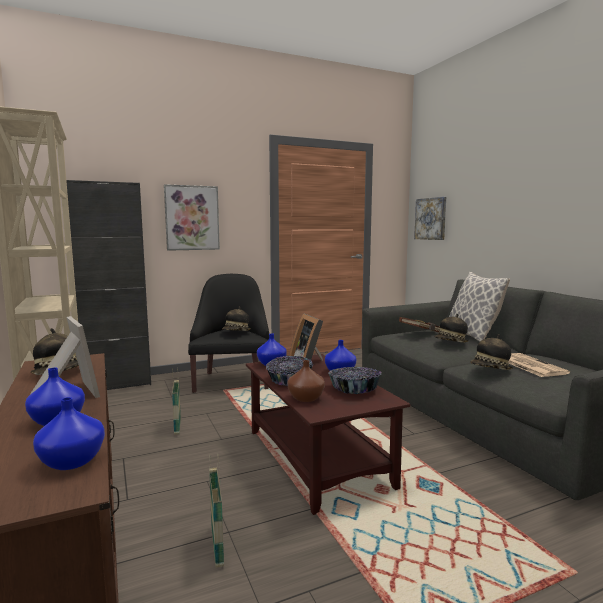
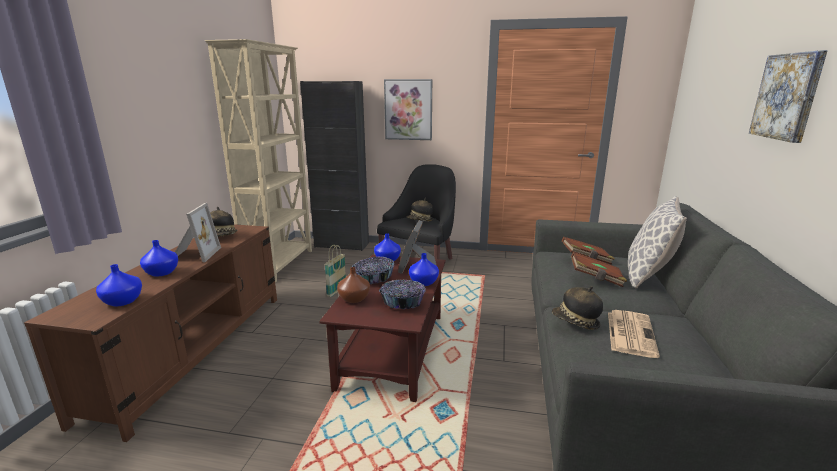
camera: 35 degrees right, 10 degrees up
(217, 546) = (255, 384): basket -> none
(431, 219) = (689, 115): picture -> picture (787, 96)
(451, 342) = (596, 279): hat -> brown book

